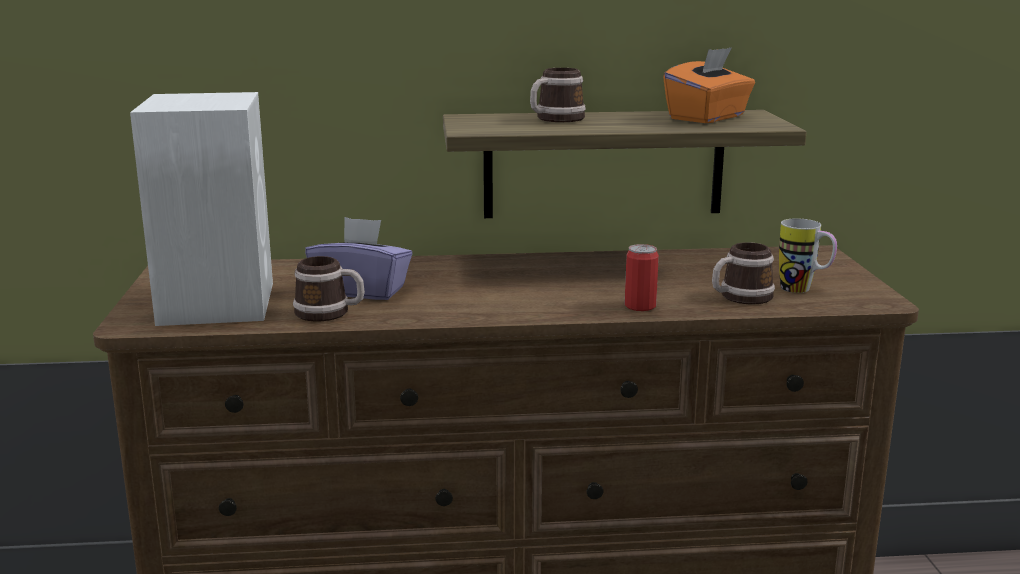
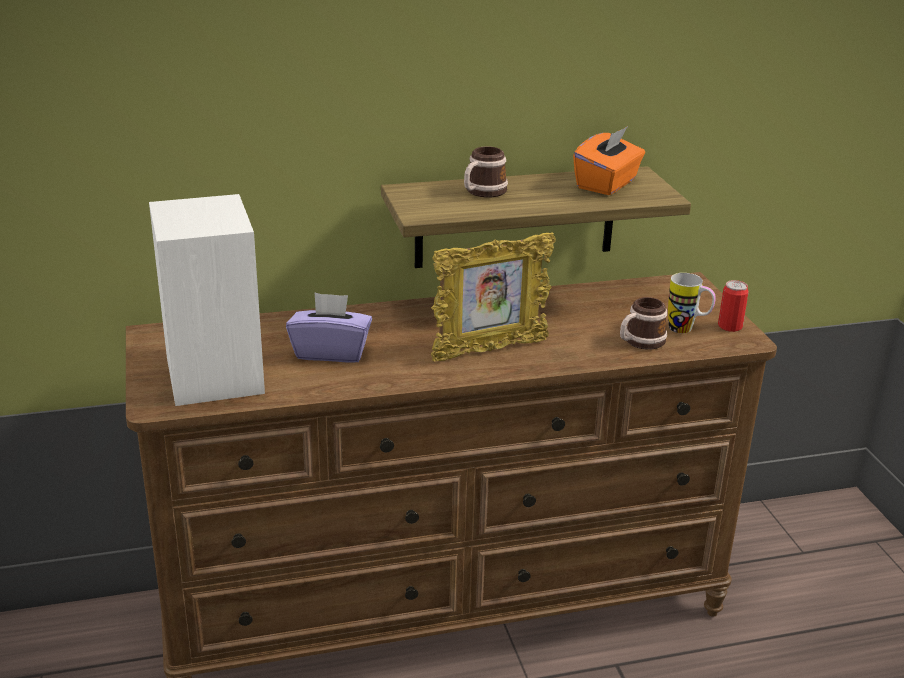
camera: 10 degrees left, 10 degrees up
(330, 313) = (316, 381): mug -> none
(549, 297) = (489, 350): none -> picture frame
(640, 306) = (564, 357): can -> can (730, 326)

